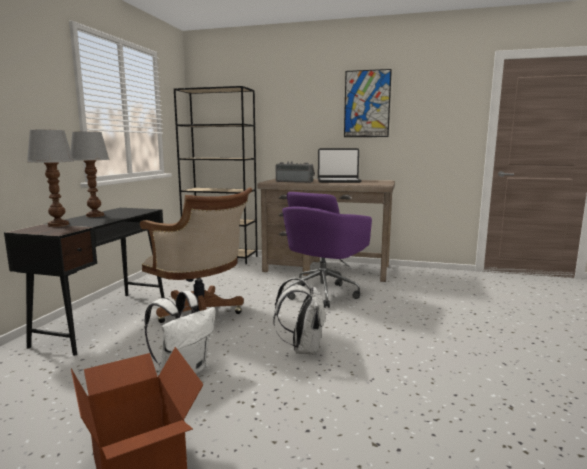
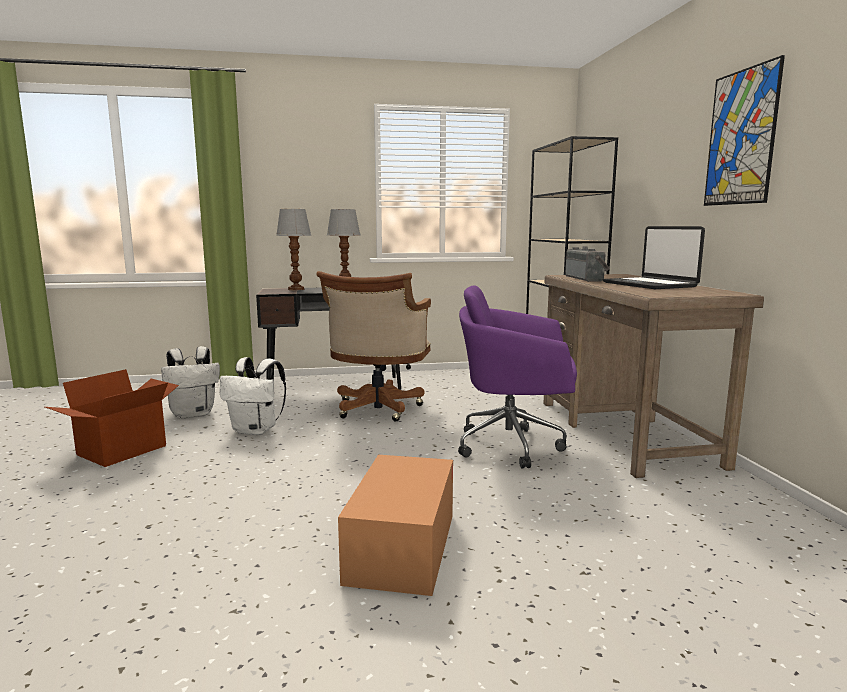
camera: 65 degrees right, 0 degrees up
(303, 349) = (330, 464): white backpack -> white backpack (194, 414)
(442, 346) = (402, 547): none -> cardboard box

